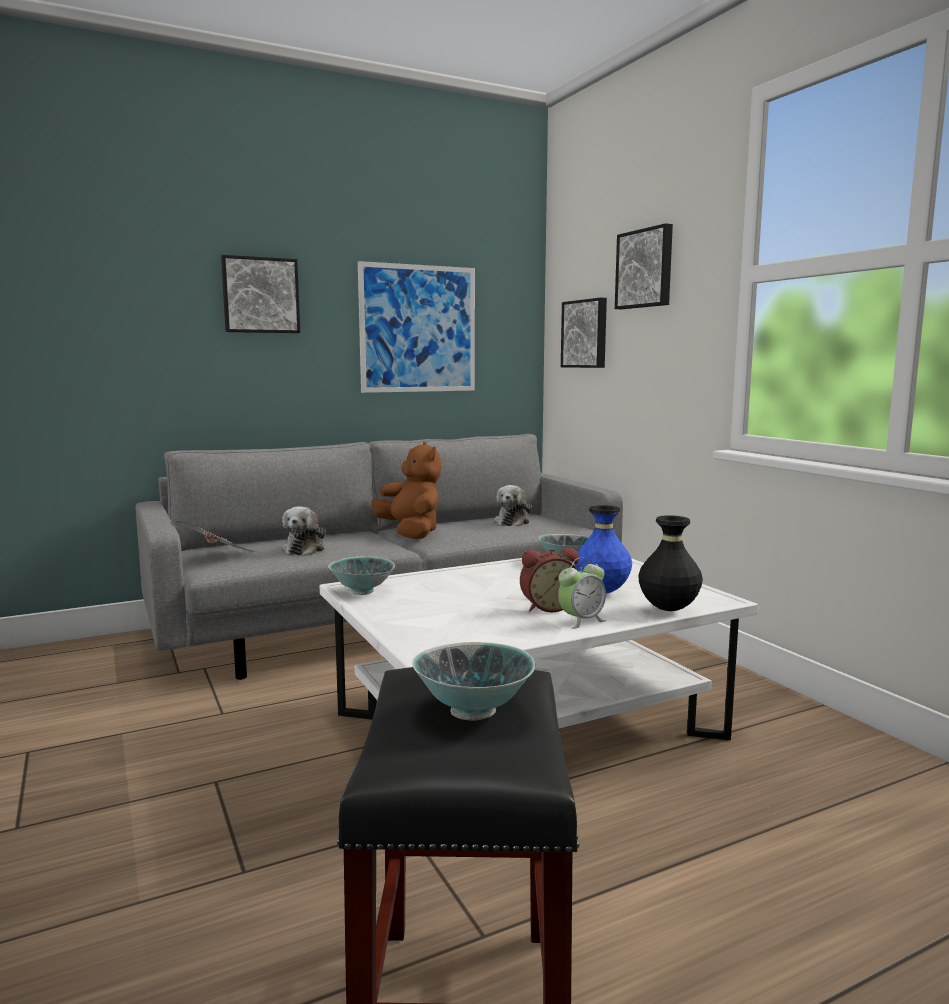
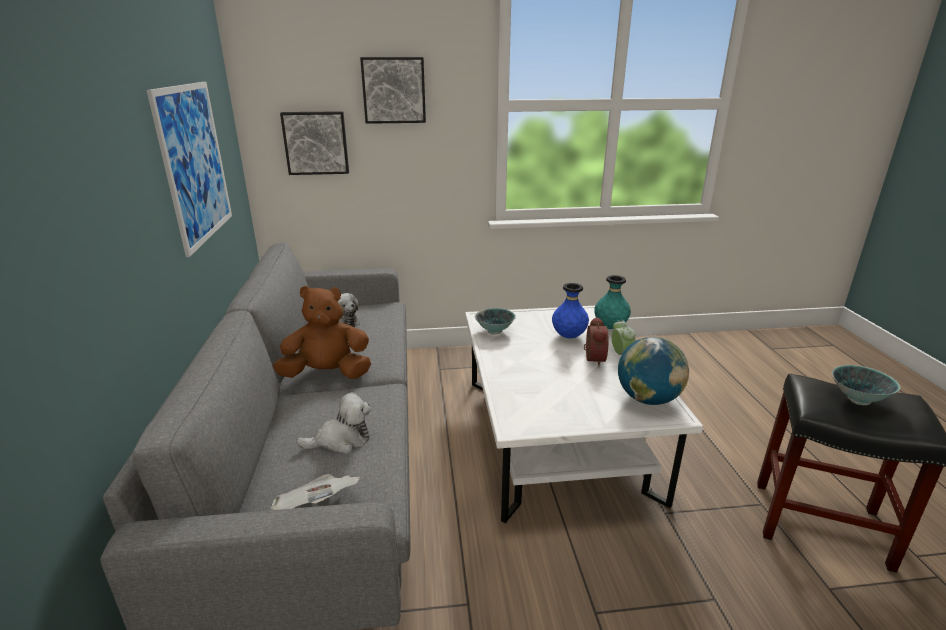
camera: 70 degrees left, 15 degrees up
(260, 295) = (95, 164): picture -> none
(305, 549) = (341, 440): plush toy -> plush toy turned 45 degrees counterclockwise
(361, 591) = (528, 422): bowl -> none
(461, 639) = (648, 399): none -> globe
(668, 610) = (610, 327): black vase -> turquoise vase

